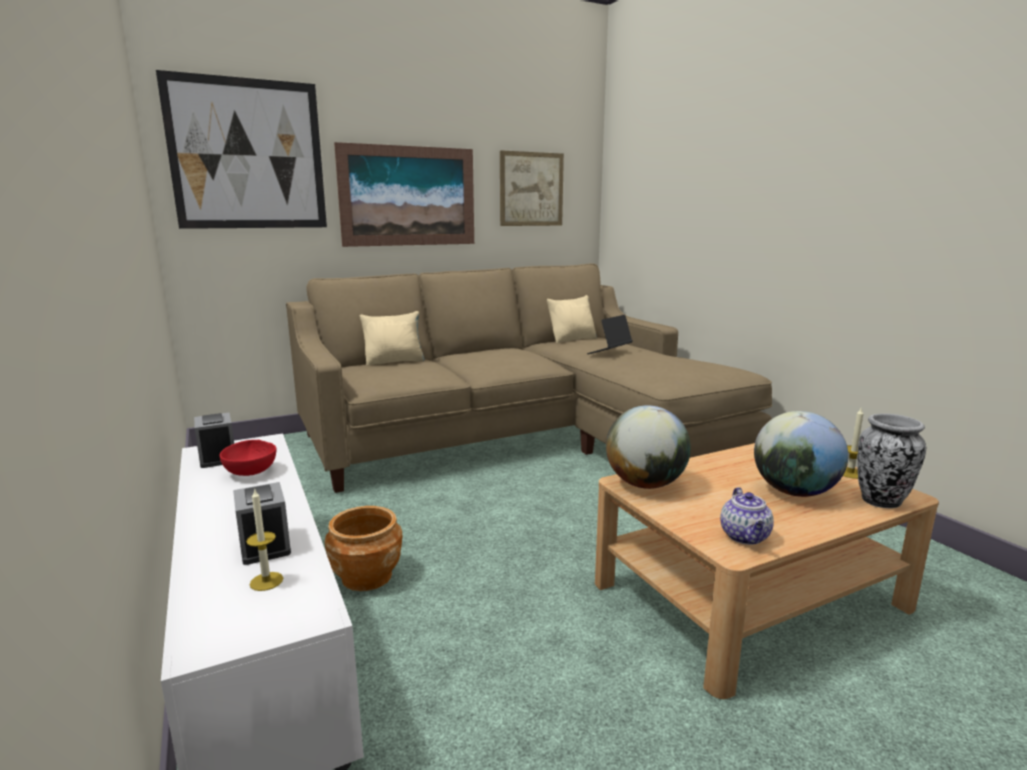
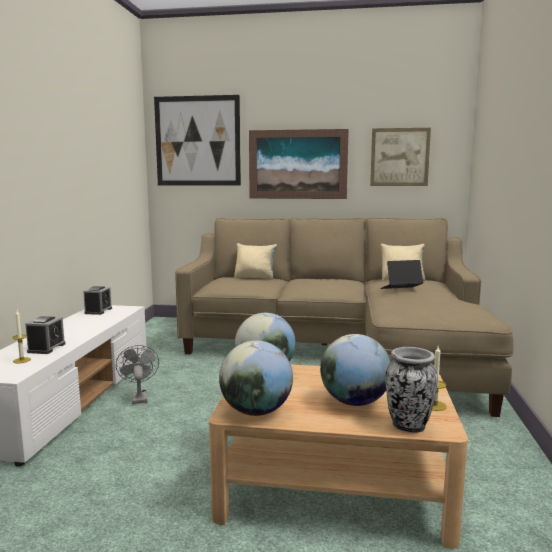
camera: 35 degrees right, 5 degrees down
(252, 472) = (98, 319): red bowl -> none
(366, 576) = (139, 397): brown planter -> grey fan
(745, 537) = (256, 411): teapot -> globe

